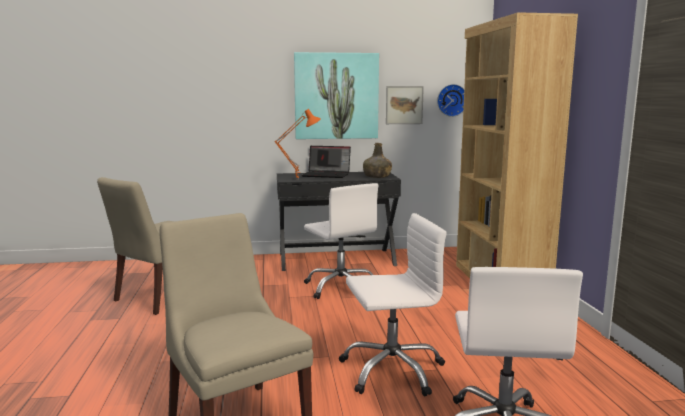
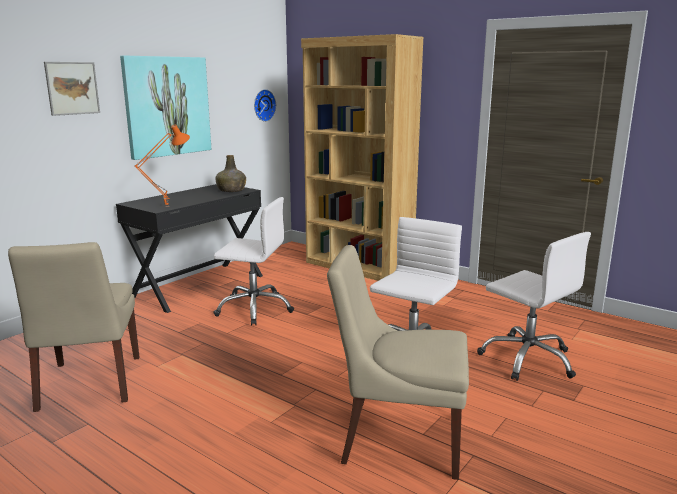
camera: 45 degrees left, 5 degrees up
(327, 175) = (179, 196): laptop -> none
(404, 105) = (227, 112): picture -> picture (72, 88)

